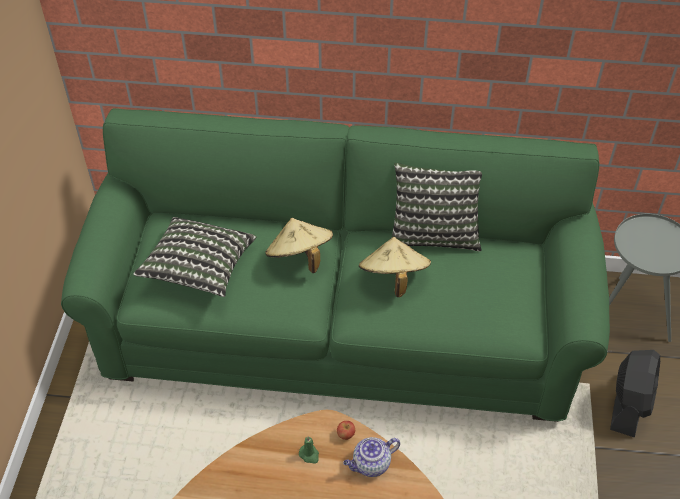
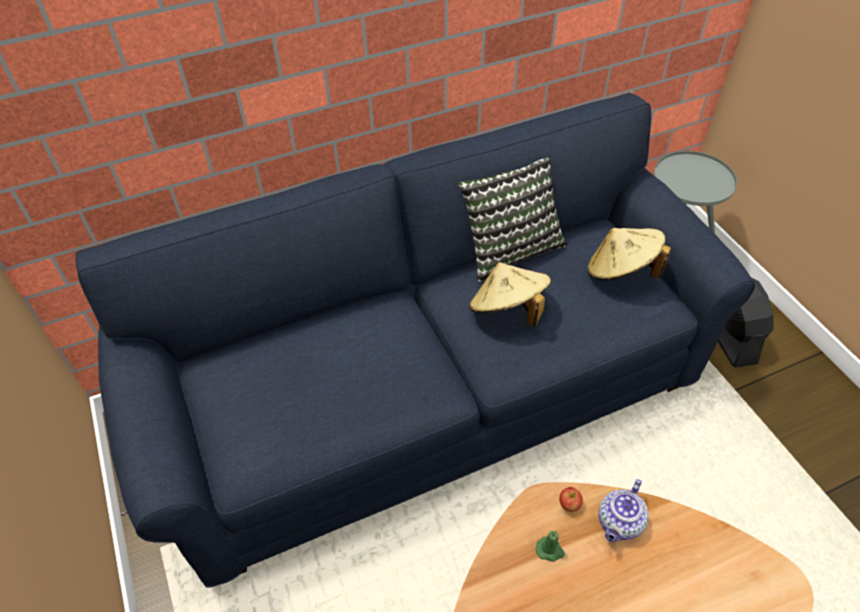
camera: 30 degrees left, 0 degrees up
(199, 268) = (288, 399): pillow -> none
(300, 258) = (395, 334): beige hat -> beige hat (621, 272)
(340, 326) = (431, 393): green sofa -> blue sofa

